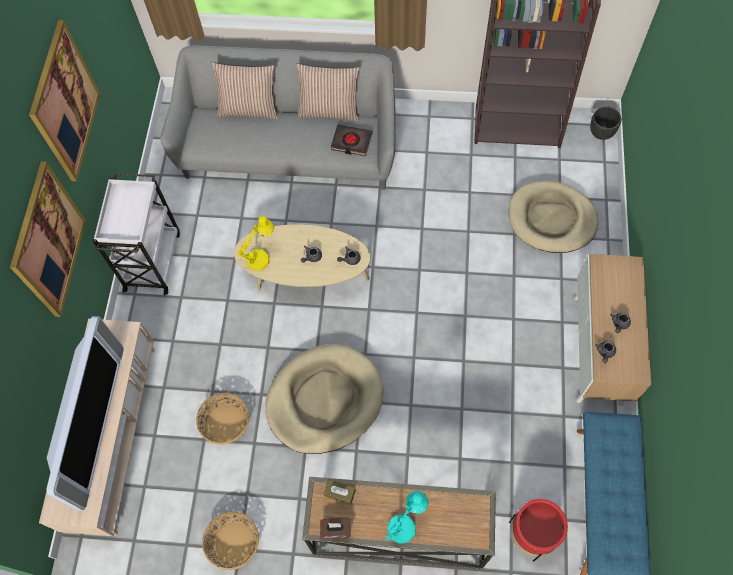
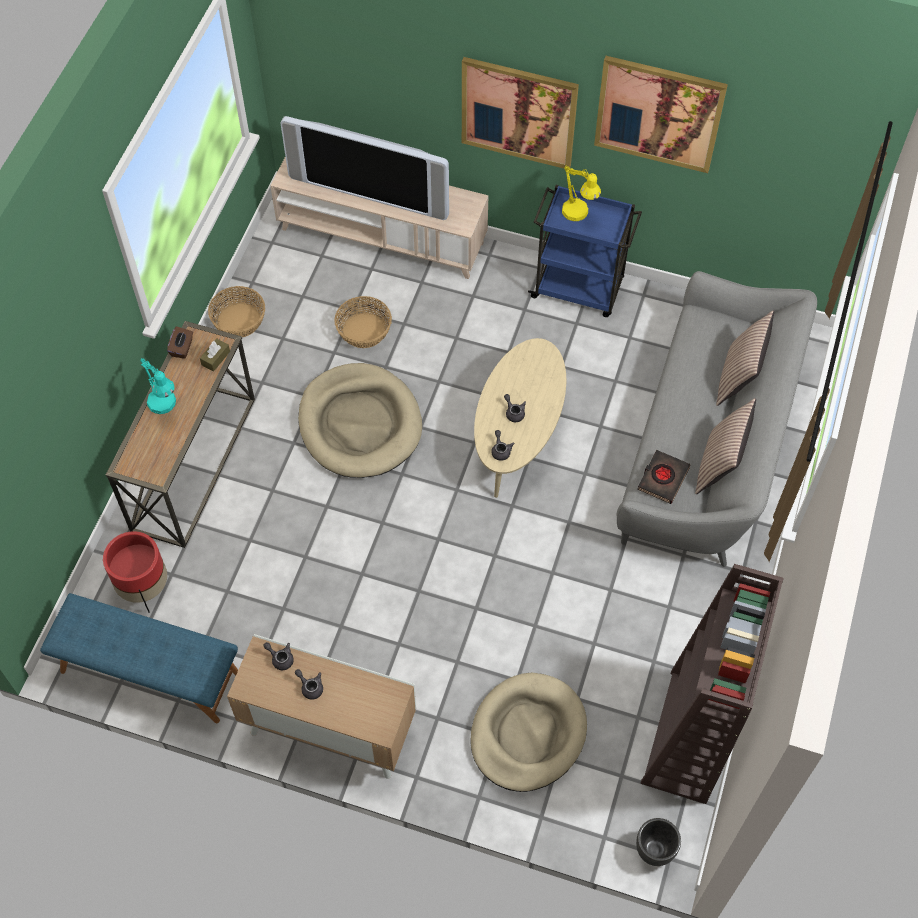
camera: 100 degrees right, 5 degrees down
(153, 260) = (579, 288): white cart -> blue cart
(262, 257) = (527, 364): yellow table lamp -> yellow table lamp (578, 215)

